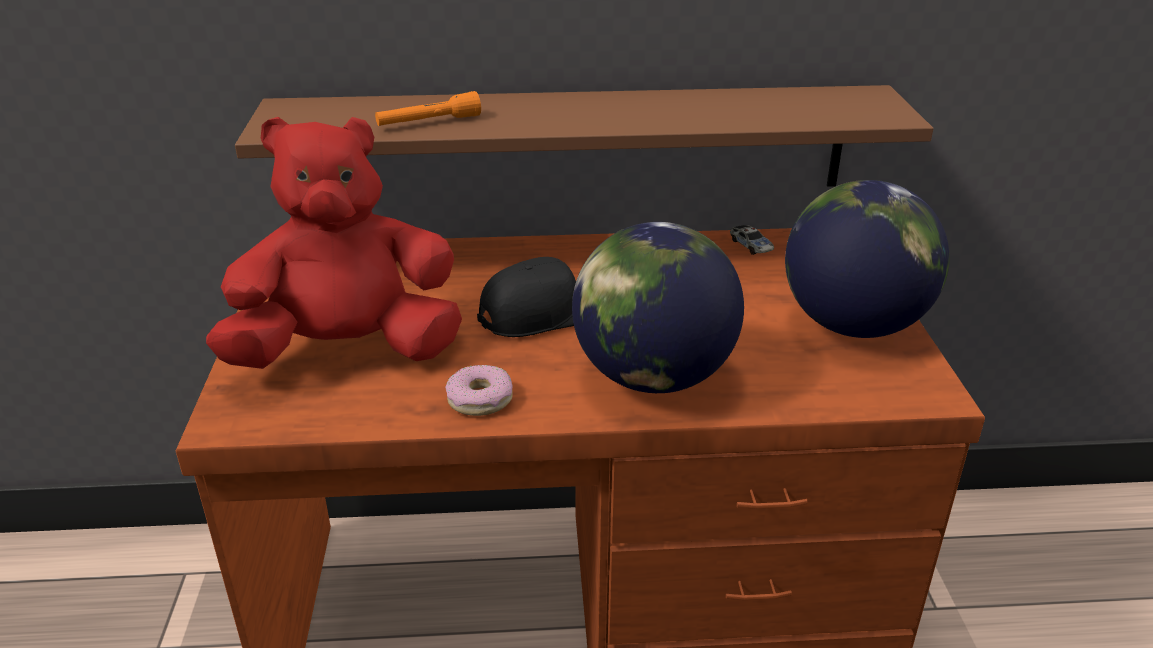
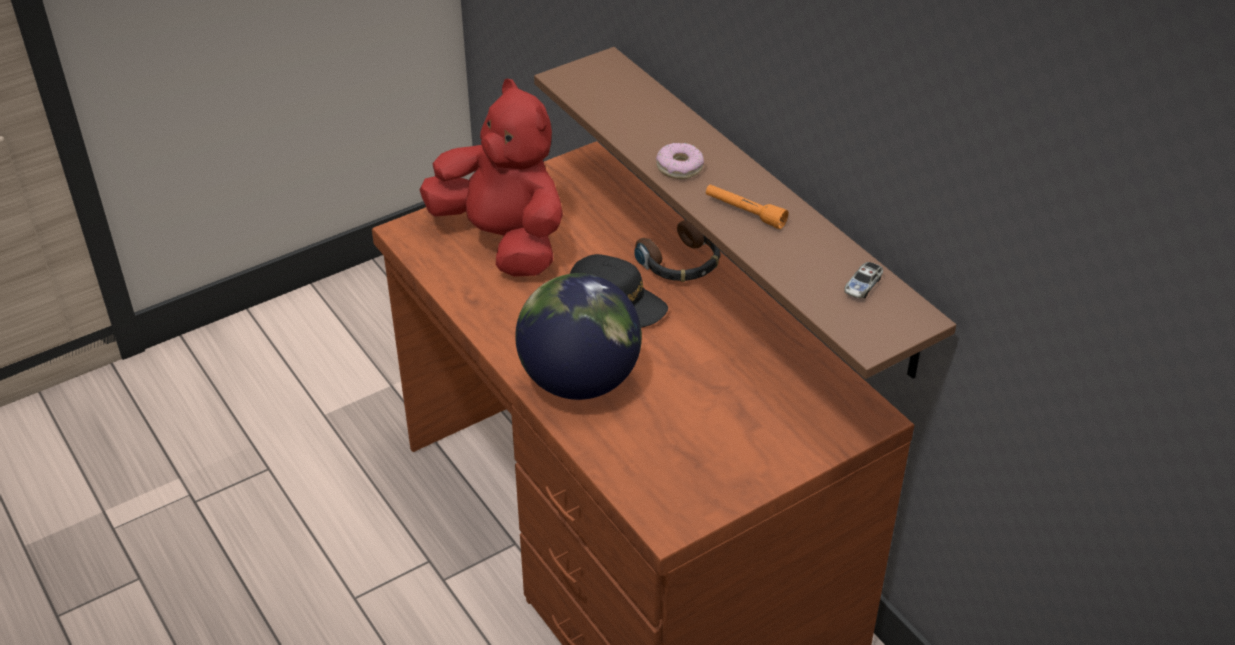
camera: 60 degrees right, 10 degrees up
(429, 122) = (635, 129): orange flashlight -> orange flashlight (744, 212)
(480, 399) = (497, 316): donut -> donut (679, 167)
(524, 259) = (680, 262): none -> headphones
(751, 246) = (812, 371): toy car -> toy car (863, 286)
(853, 324) = (733, 462): globe -> none

